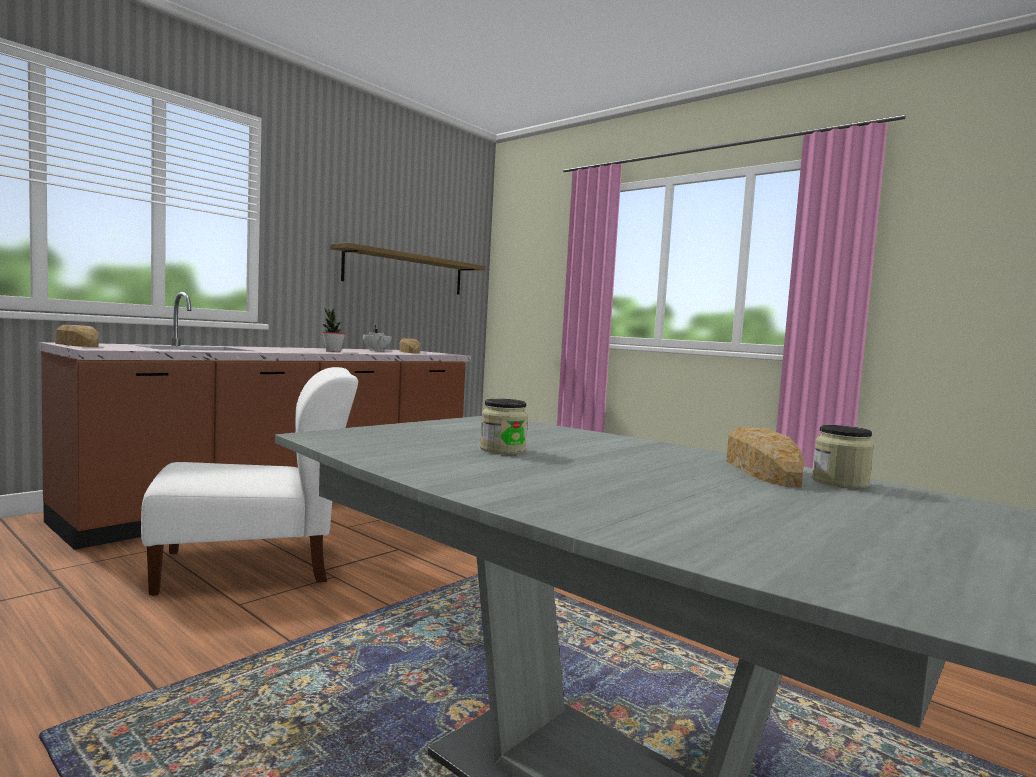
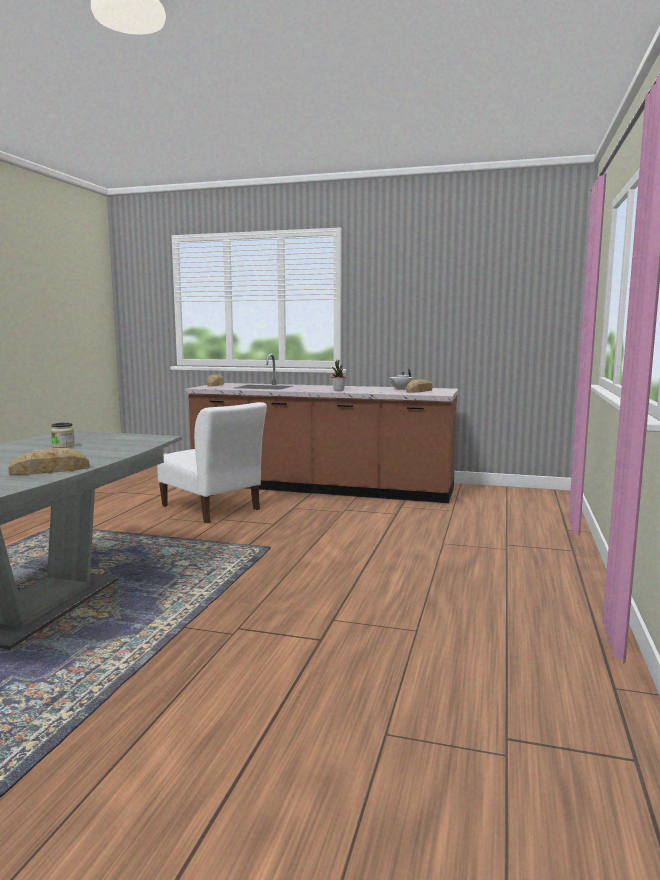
camera: 65 degrees right, 5 degrees up
(405, 272) = (471, 319): shelf -> none
(840, 482) = (27, 479): jar -> none

